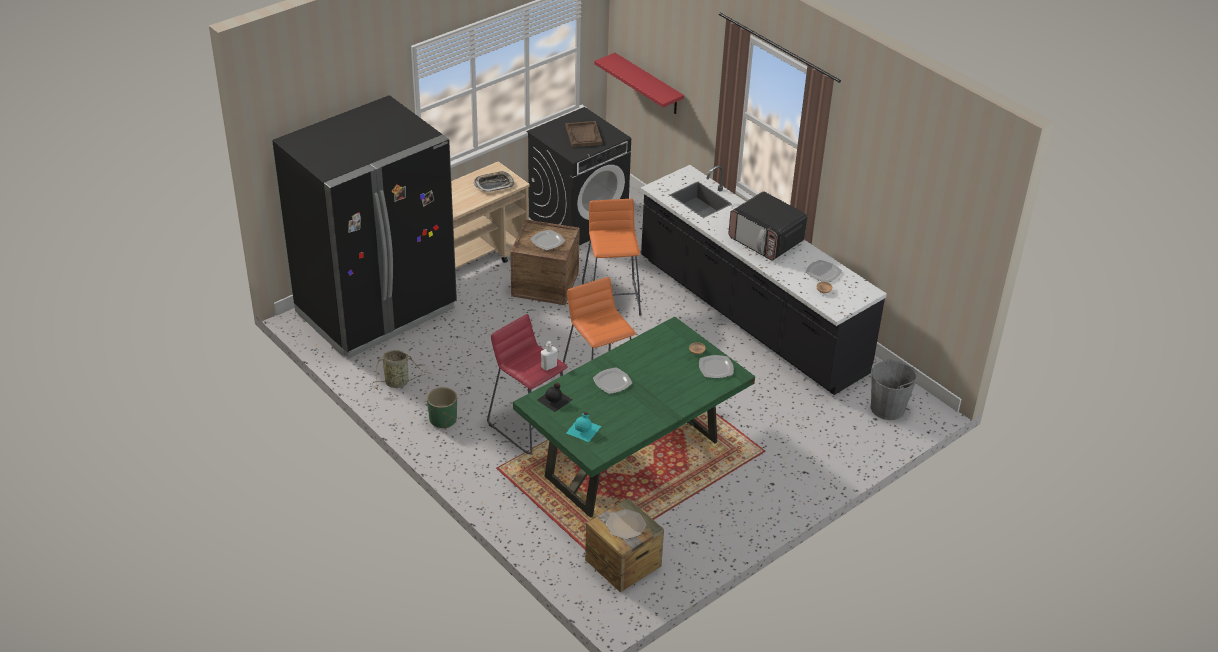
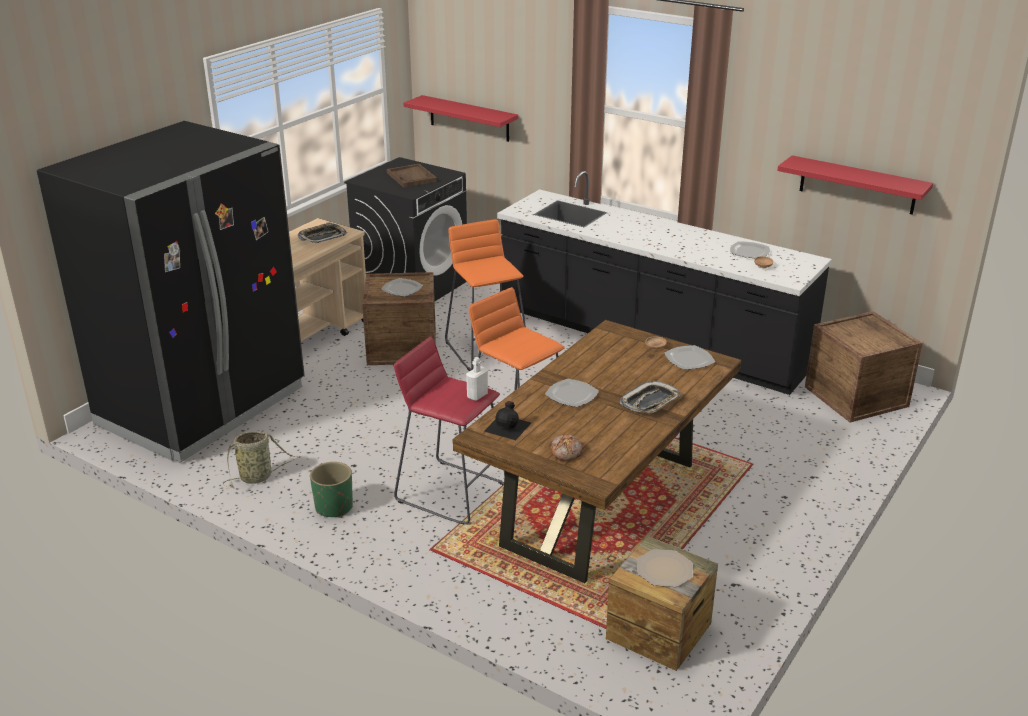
camera: 15 degrees left, 10 degrees down
(584, 429) = (566, 452): turquoise bottle -> bread
(631, 460) = (600, 506): green dining table -> brown dining table
(665, 400) = (650, 402): none -> tray
(766, 241) = (667, 235): microwave -> none
(888, 408) = (856, 396): grey bucket -> crate
(915, 239) = (857, 185): none -> red shelf

